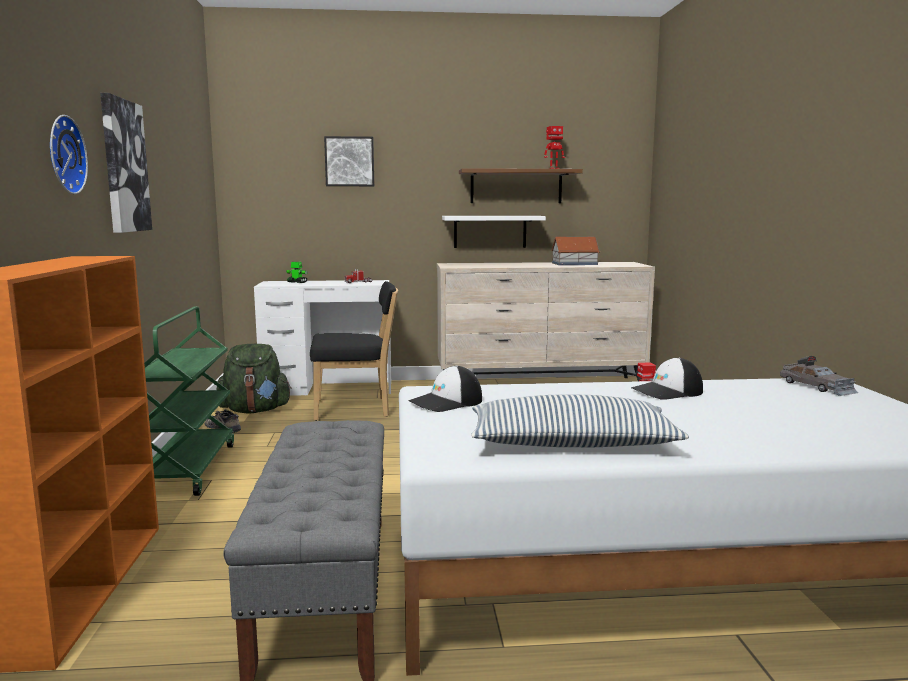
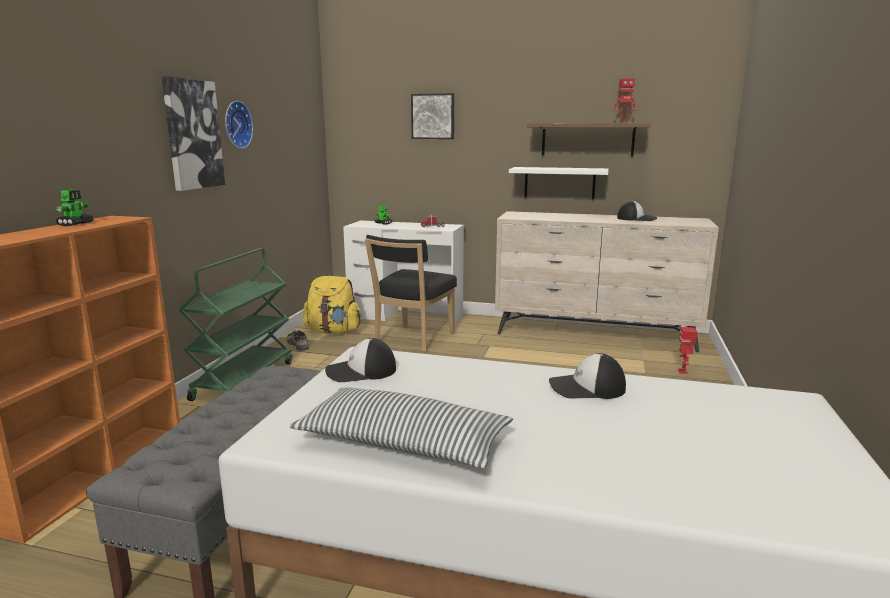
camera: 20 degrees right, 5 degrees up
(59, 261) = (76, 224): none -> toy robot
(62, 155) = (109, 133): wall clock -> wall clock (236, 125)
(255, 410) = (333, 331): green backpack -> yellow backpack
(356, 409) = (412, 339): black chair -> black chair turned 105 degrees clockwise
(574, 264) = (636, 219): toy house -> cap
(817, 387) = (771, 405): grey toy car -> none

